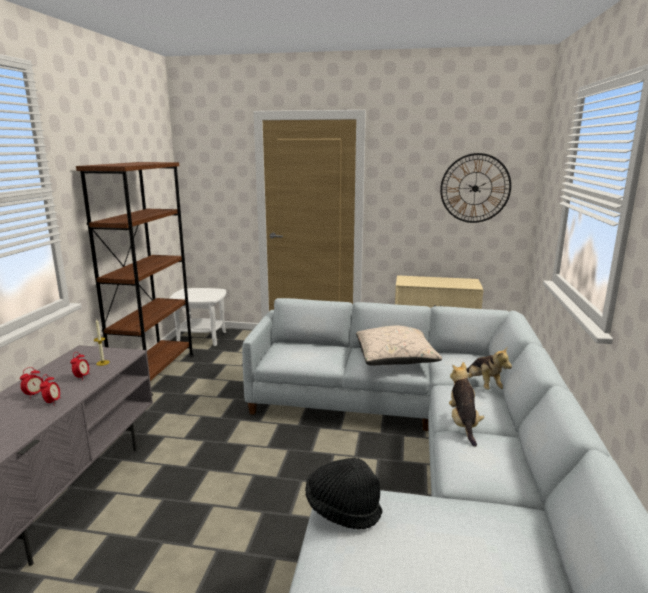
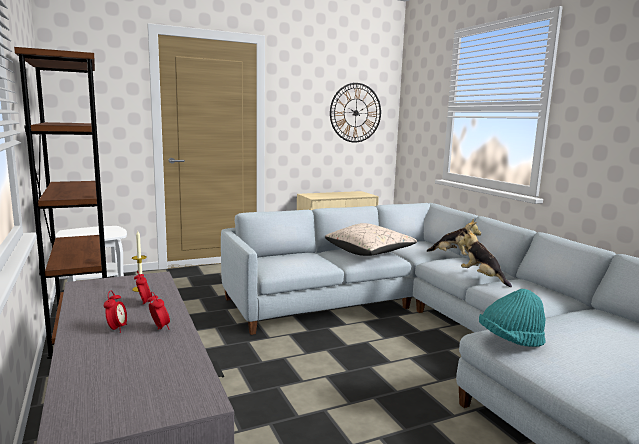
camera: 35 degrees left, 5 degrees down
(342, 510) = (510, 340): black hat -> turquoise hat

